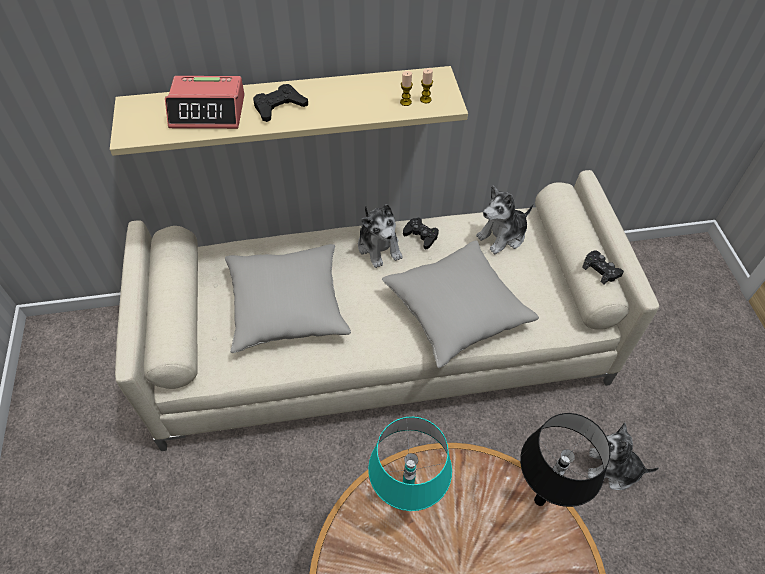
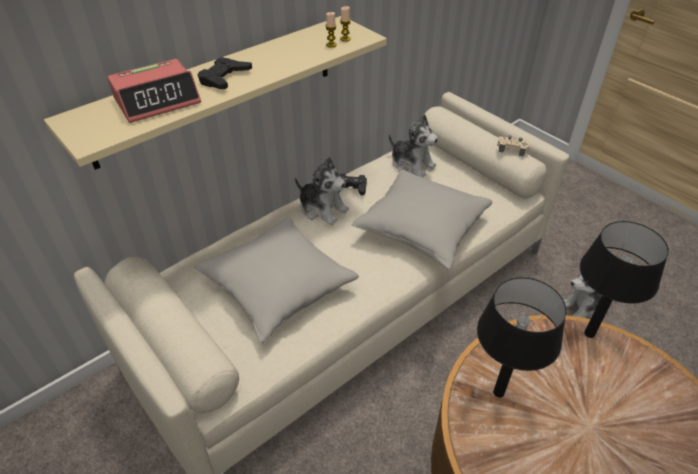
camera: 30 degrees left, 10 degrees down
(406, 504) = (499, 392): turquoise table lamp -> black table lamp
(502, 236) = (412, 164): plush toy -> plush toy turned 75 degrees counterclockwise
(601, 270) = (512, 148): black game controller -> beige game controller

